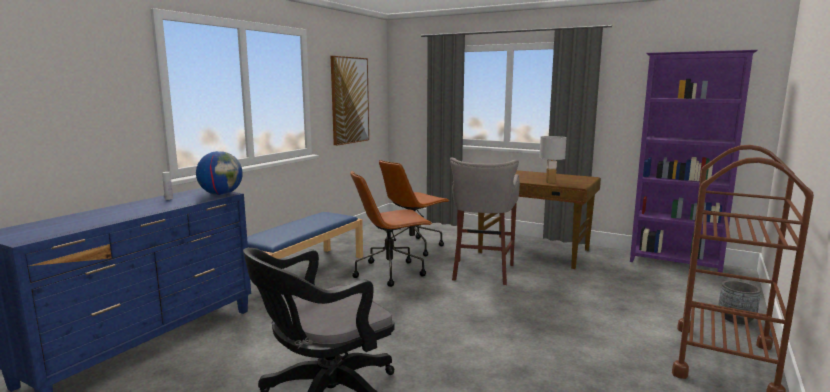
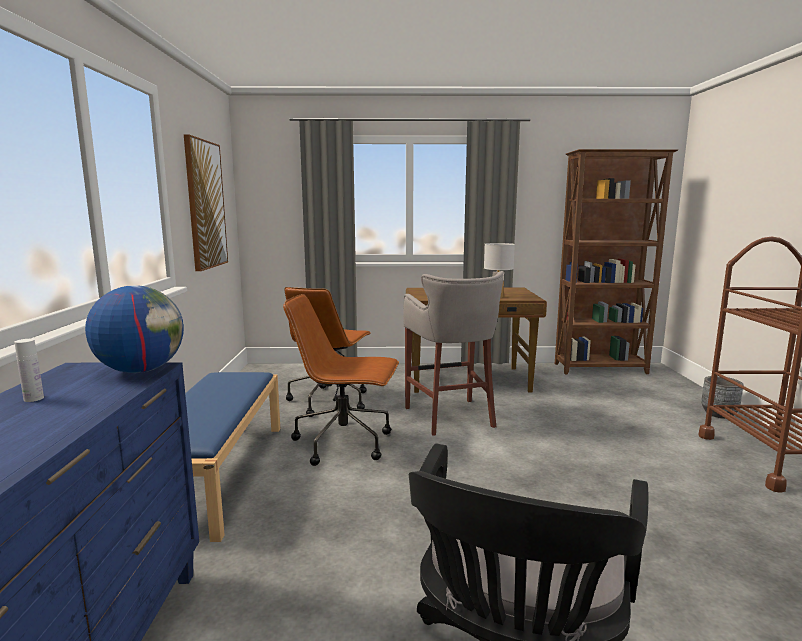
camera: 30 degrees left, 0 degrees up
(390, 272) = (345, 443): brown office chair -> brown office chair turned 60 degrees clockwise
(675, 264) = (601, 369): purple bookcase -> brown bookcase

